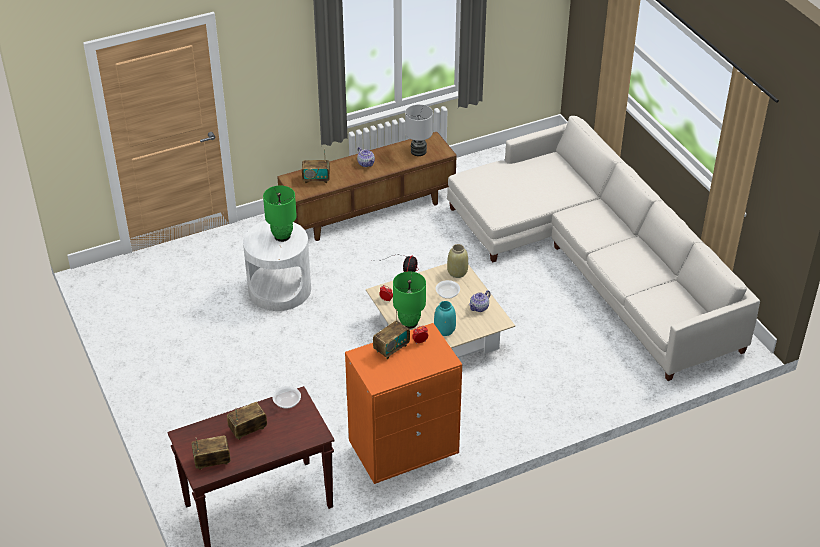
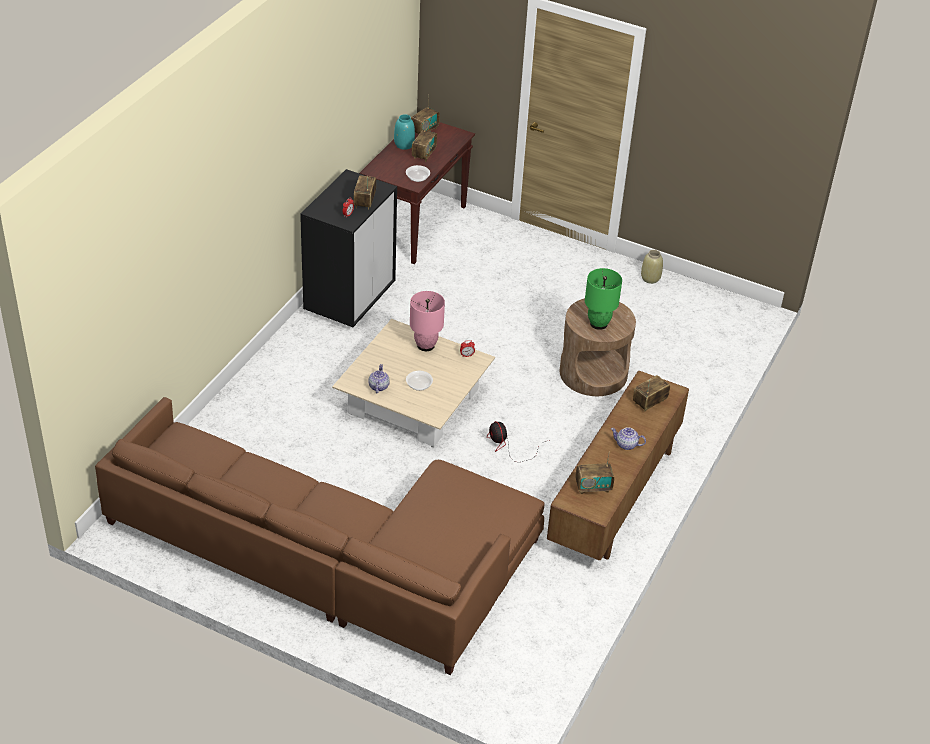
camera: 140 degrees right, 0 degrees up
(280, 289) = (593, 373): white side table -> brown side table
(403, 453) = (350, 300): orange cabinet -> black cabinet
(409, 323) = (425, 345): green table lamp -> pink table lamp
(418, 151) = (593, 487): grey table lamp -> radio
(445, 330) = (389, 353): turquoise vase -> turquoise vase (403, 145)
(457, 272) = (430, 410): beige vase -> beige vase (650, 278)
(593, 259) = (333, 555): white sofa -> brown sofa

